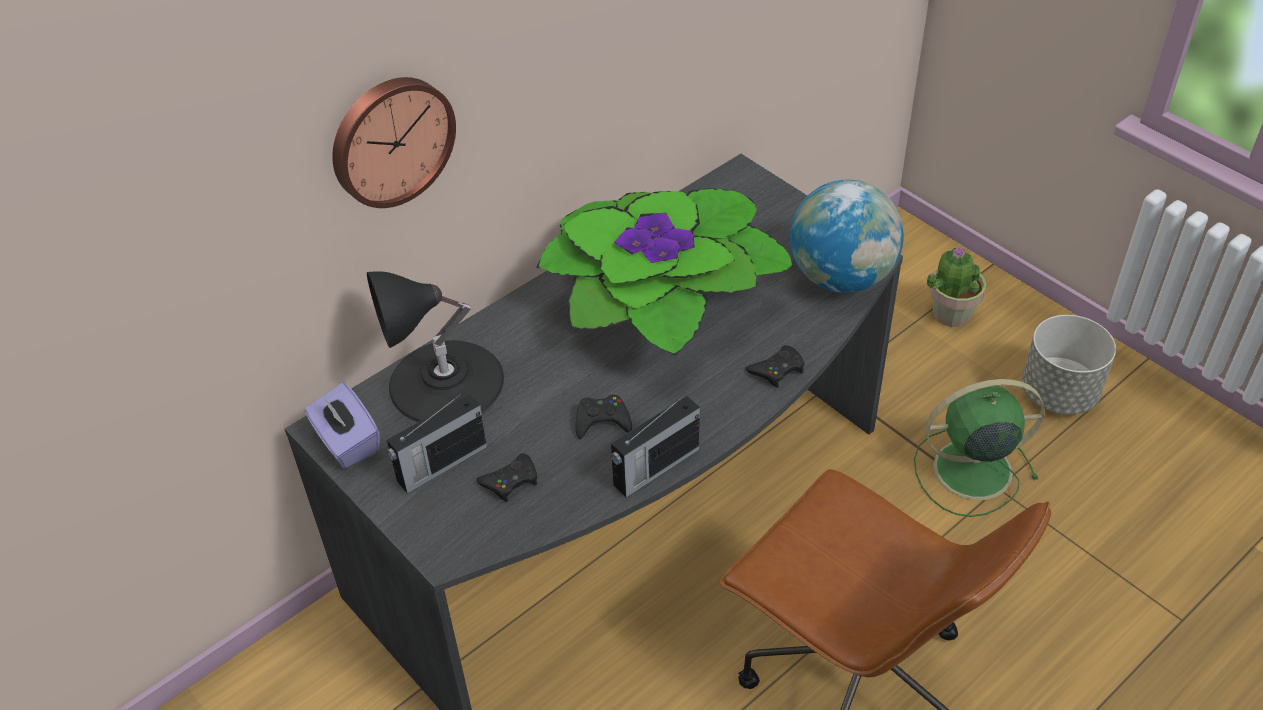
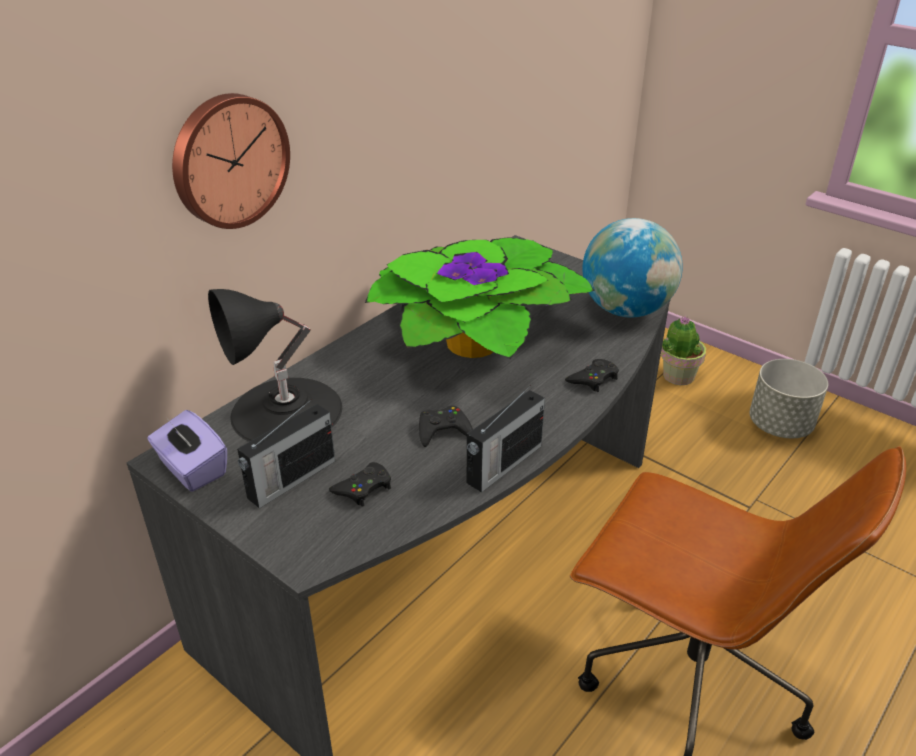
camera: 10 degrees left, 10 degrees down
(969, 470) = (728, 488): green fan -> none

